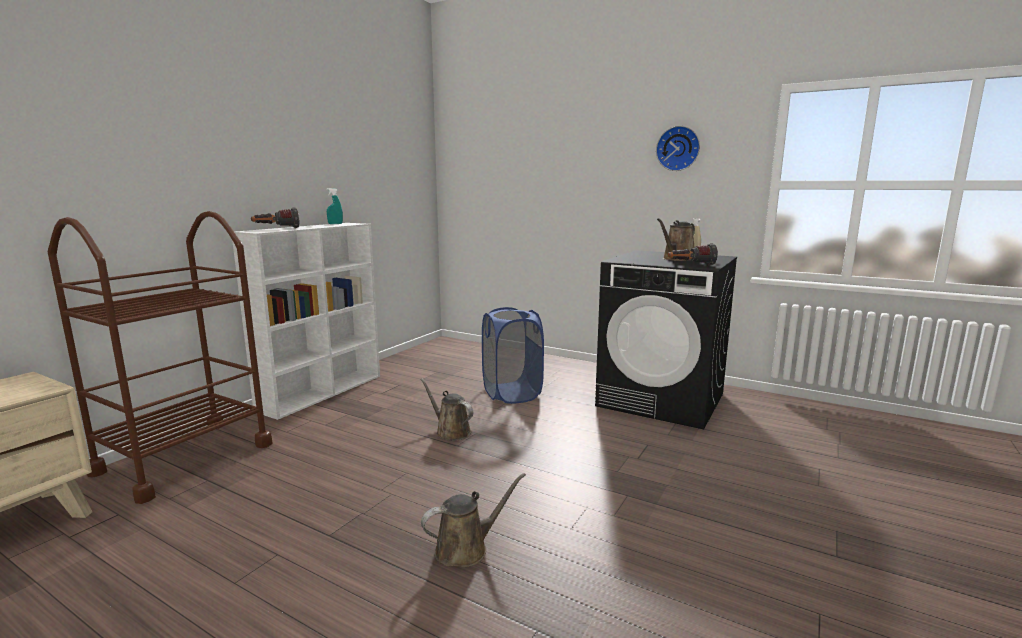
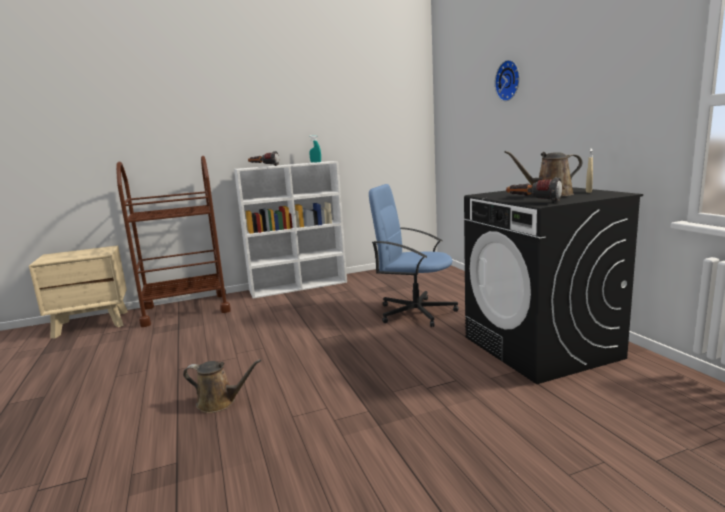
camera: 40 degrees right, 0 degrees up
(450, 431) = (328, 329): brown watering can -> none
(511, 393) = (415, 312): blue laundry basket -> blue office chair
(678, 148) = (604, 68): wall clock -> wall clock (509, 80)

